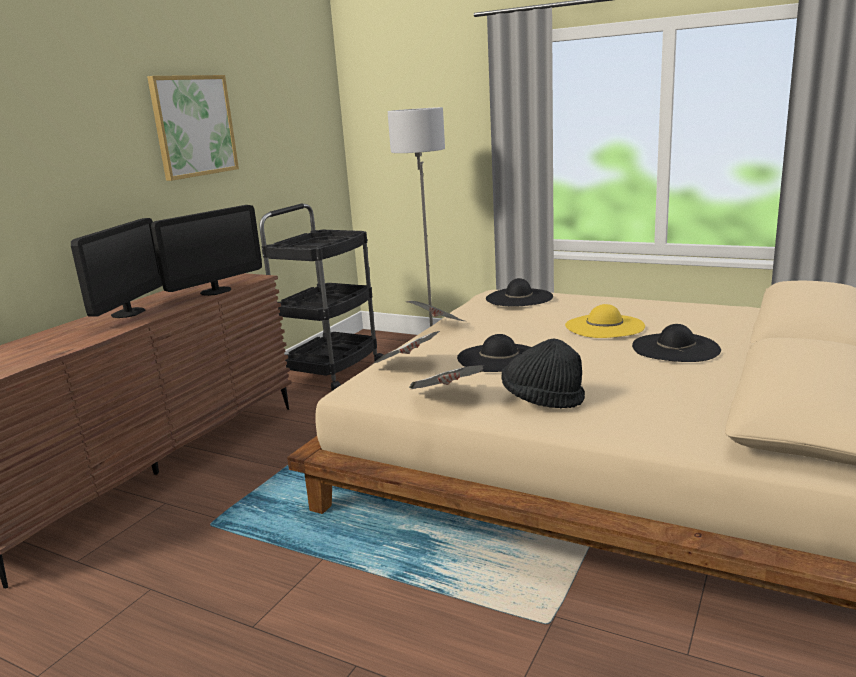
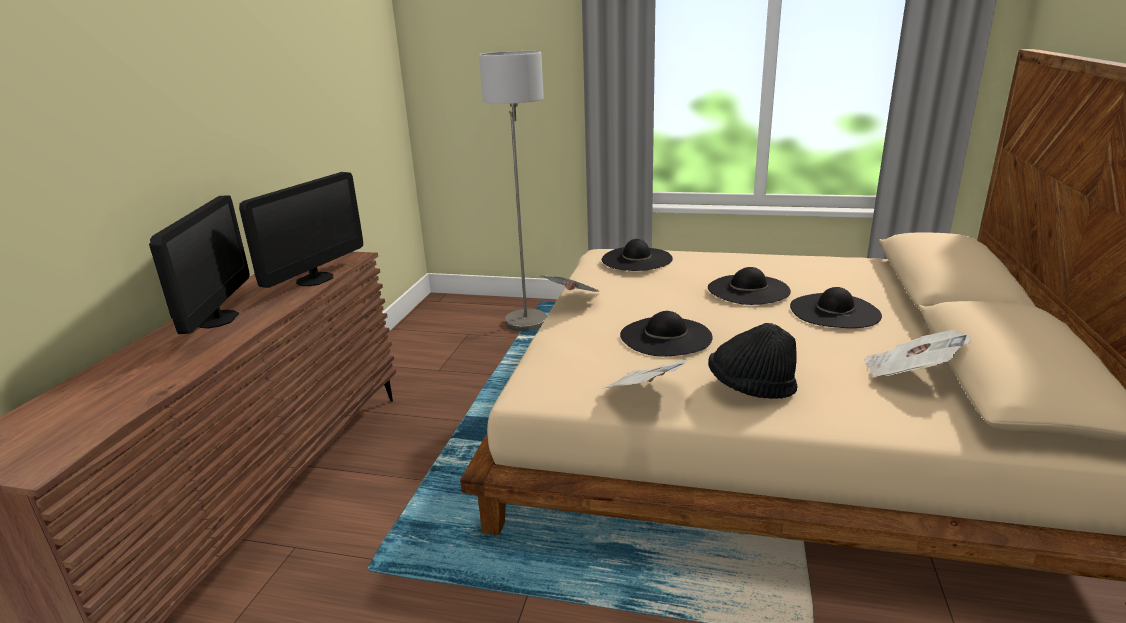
camera: 15 degrees left, 5 degrees up
(193, 126) = (257, 73): picture -> none
(331, 373) = (421, 350): black cart -> none
(406, 366) = (571, 355): newspaper -> newspaper (908, 374)
(604, 326) = (748, 289): yellow hat -> black hat

